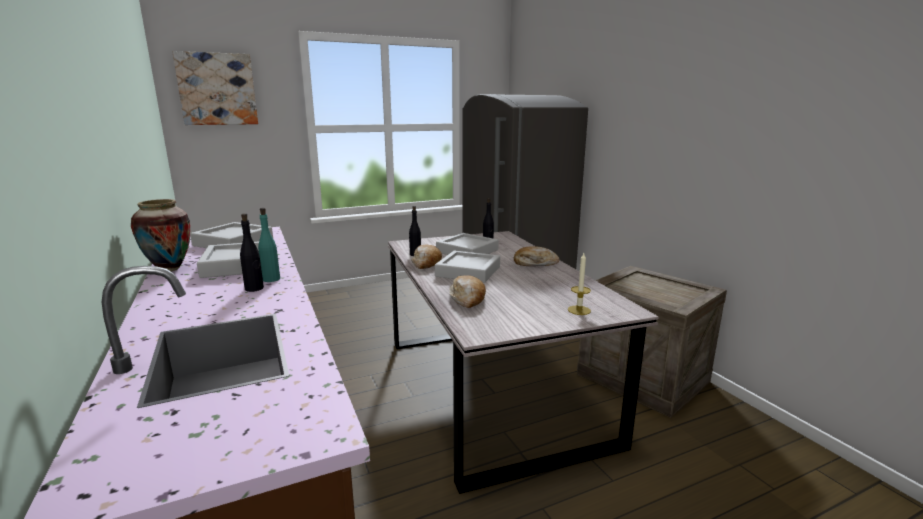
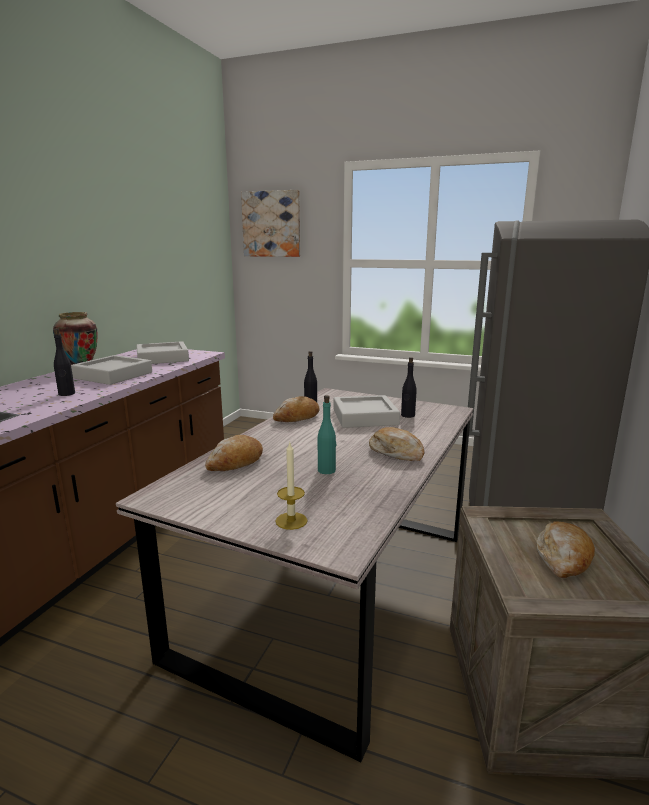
camera: 45 degrees right, 0 degrees up
(271, 279) = (93, 390): turquoise bottle -> turquoise bottle (326, 470)
(468, 271) = (308, 437): grey tray -> none
(657, 289) = (563, 558): none -> bread

